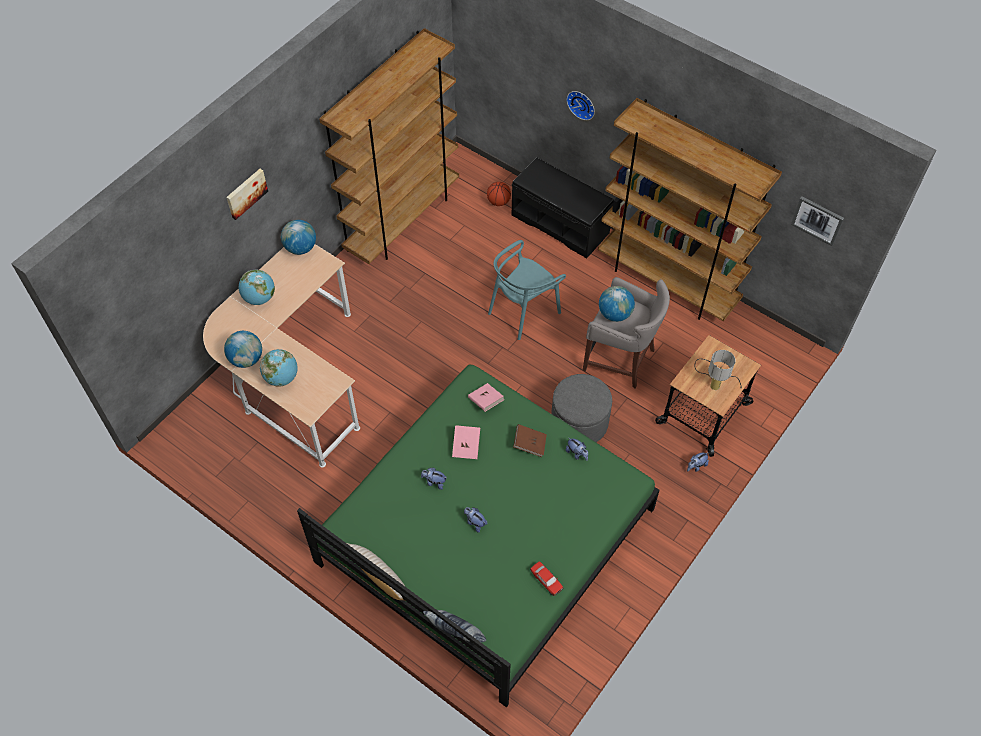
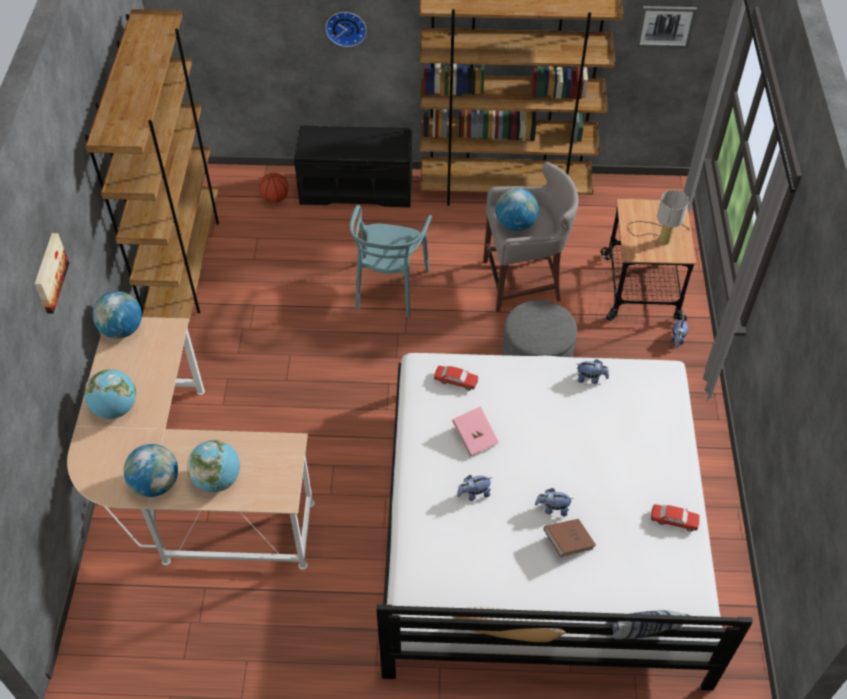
camera: 35 degrees left, 5 degrees down
(485, 535) = (541, 529): green bed -> white bed
(486, 401) = (456, 381): pink book -> toy car
(529, 444) = (537, 397): brown book -> brown book (568, 542)

